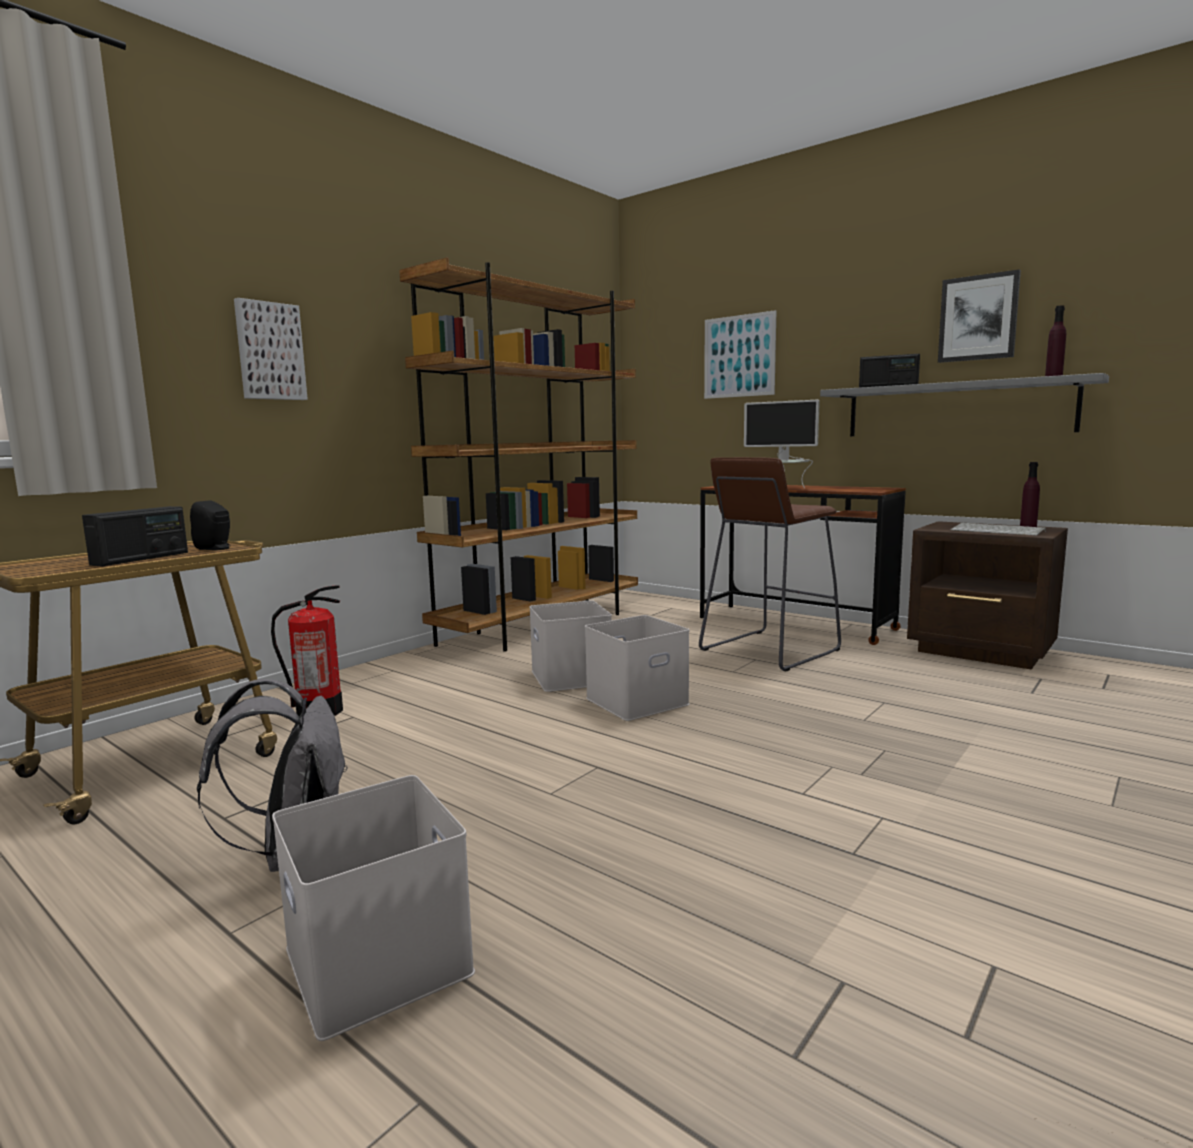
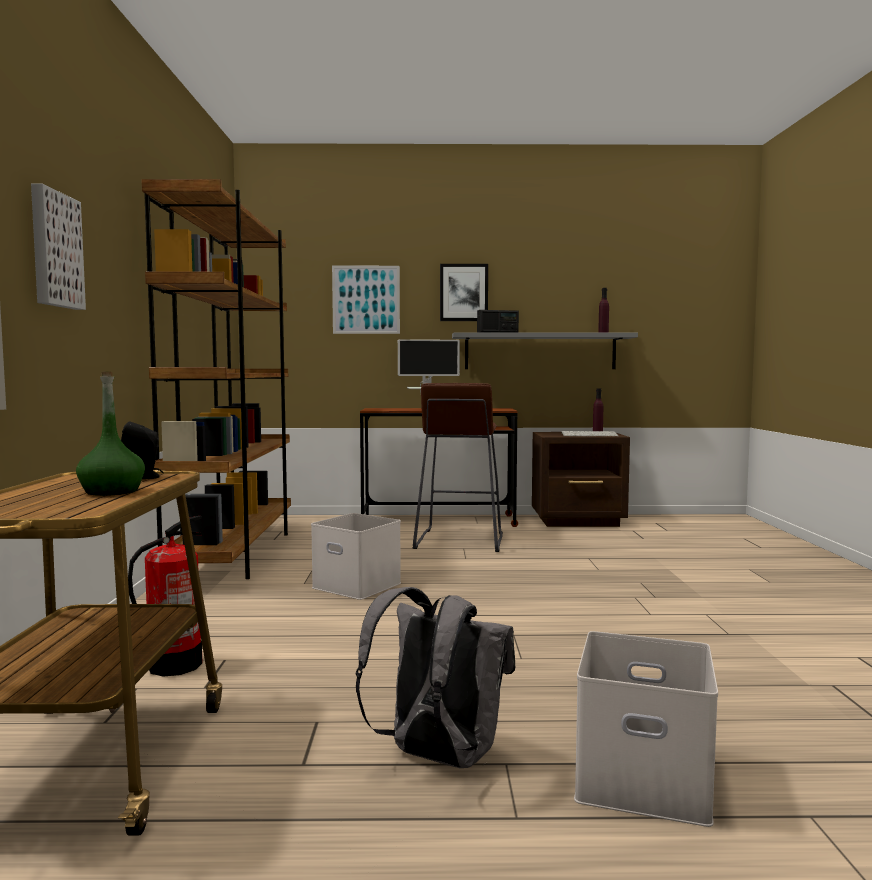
camera: 40 degrees left, 5 degrees down
(141, 558) = (111, 491): radio -> green bottle
(636, 702) = (446, 590): white storage box -> none
(978, 318) = (551, 289): picture -> picture (463, 292)

